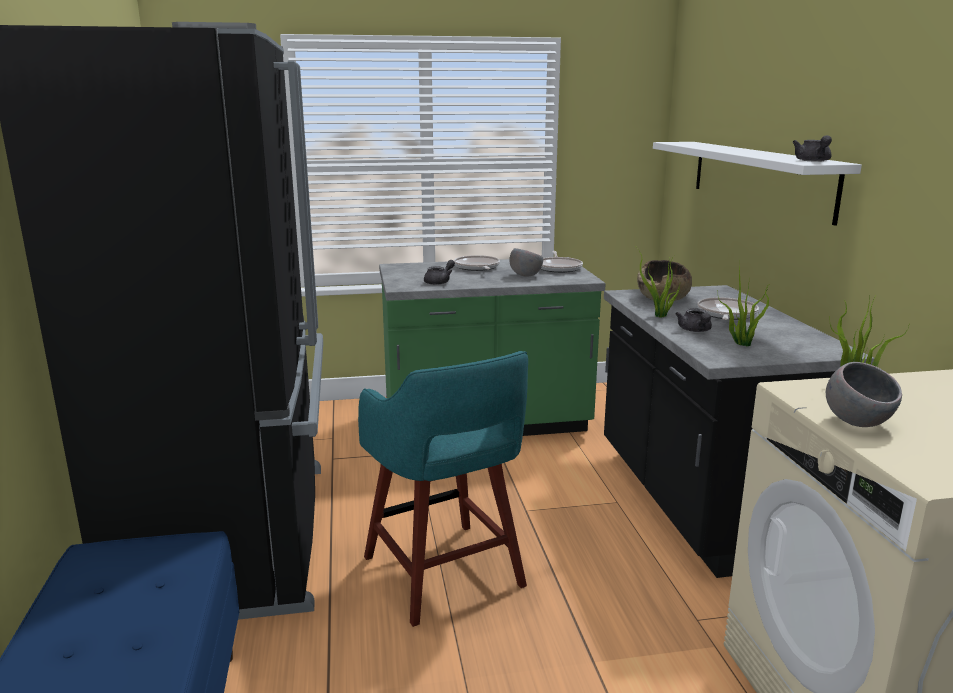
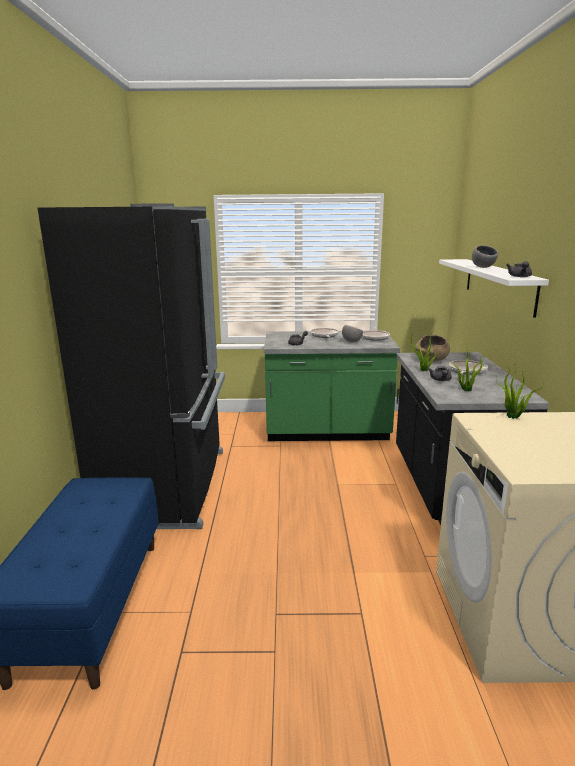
camera: 10 degrees right, 0 degrees up
(445, 574) = (280, 516): turquoise stool -> none
(857, 422) = (499, 439): grey bowl -> grey bowl (483, 267)

